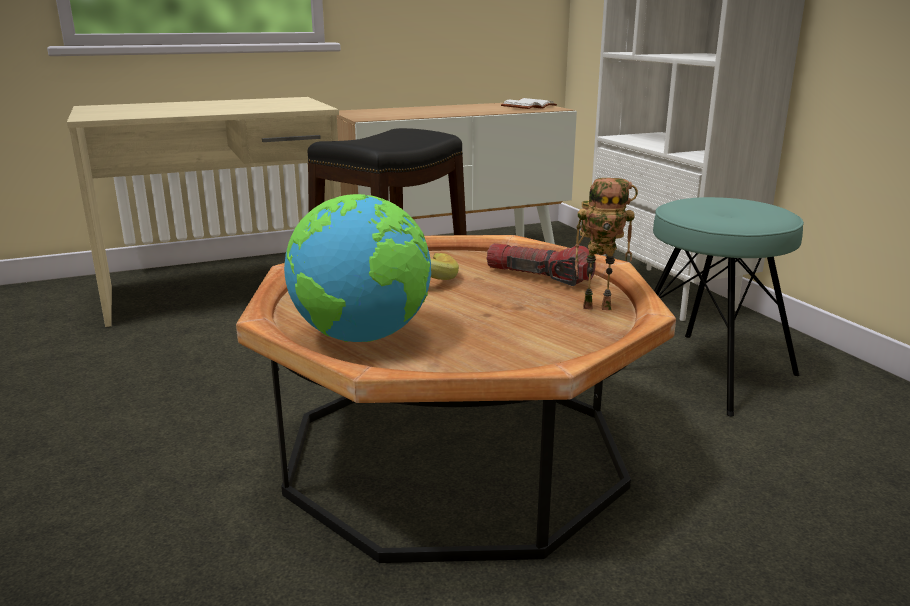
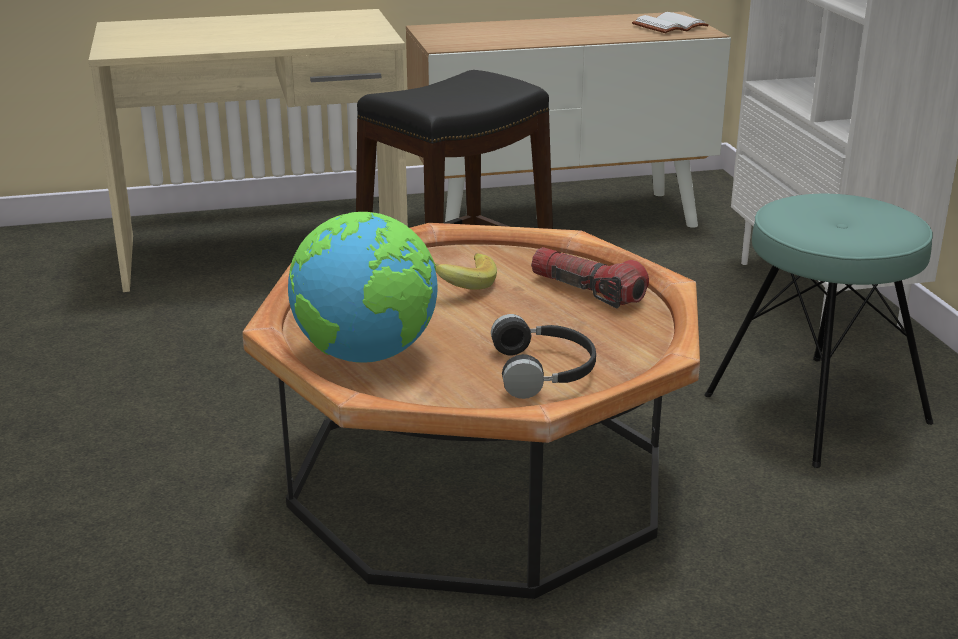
camera: 10 degrees right, 5 degrees up
(537, 338) = (545, 371): none -> black headphones
(599, 306) = (633, 337): toy robot -> none

